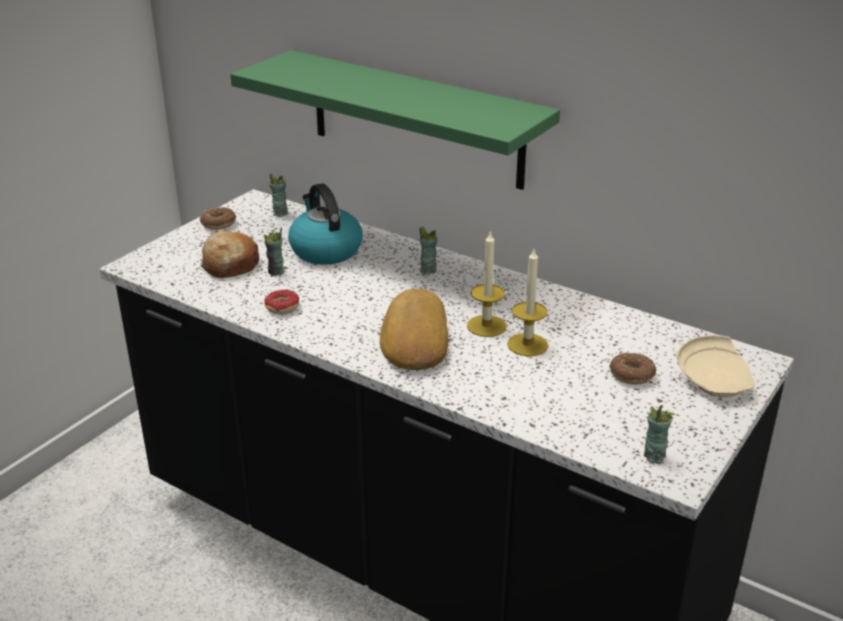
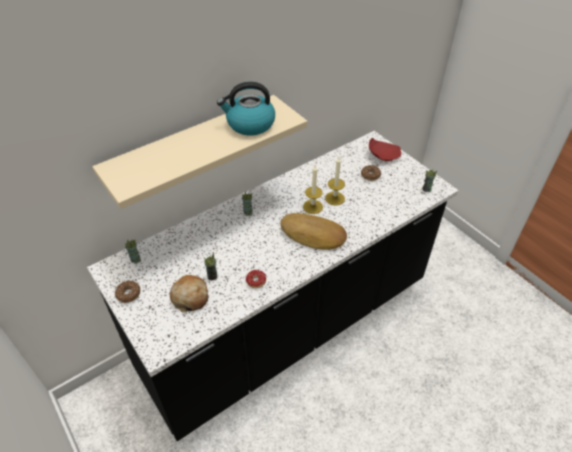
camera: 70 degrees left, 15 degrees up
(325, 250) = (199, 248): kettle -> kettle (250, 124)
(415, 119) = (193, 149): green shelf -> beige shelf
(715, 381) = (383, 155): beige plate -> red plate

